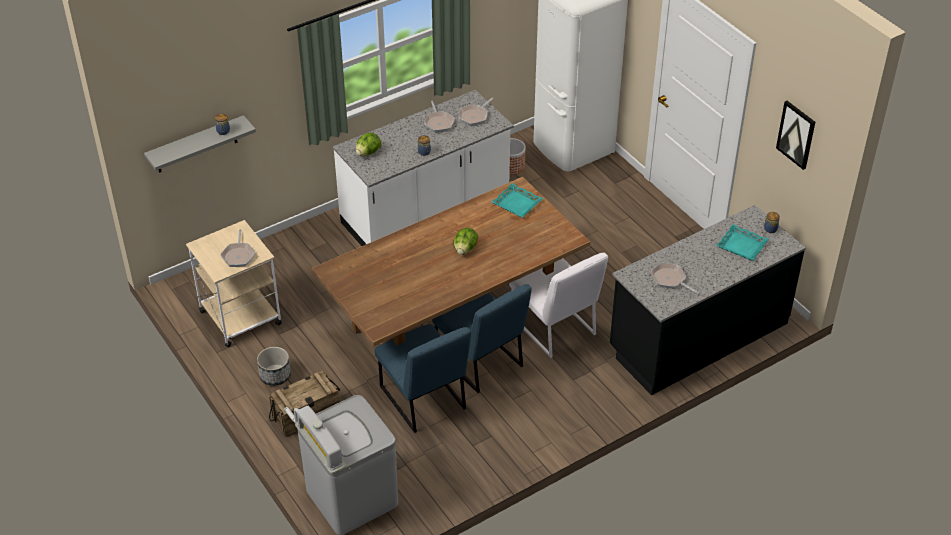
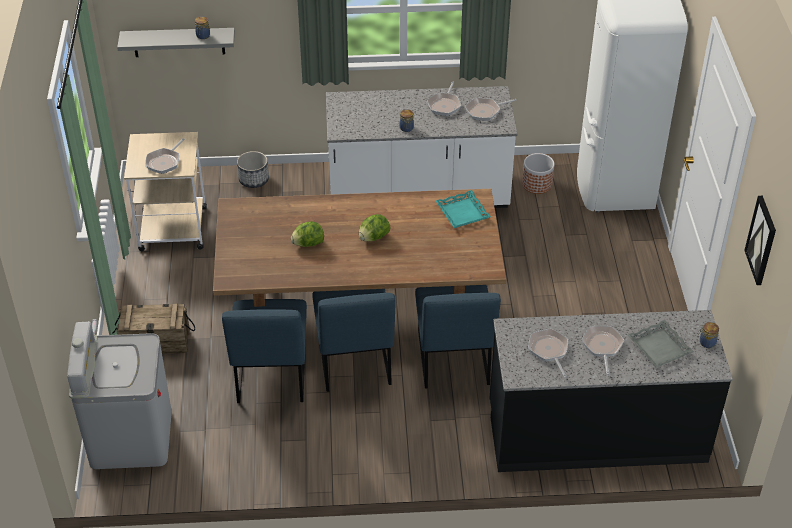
camera: 30 degrees right, 0 degrees up
(275, 375) = (158, 294): planter -> planter (253, 179)
(368, 153) = (352, 110): lettuce -> lettuce (308, 244)
(554, 327) = (453, 359): white chair -> blue chair
(704, 261) = (602, 347): none -> frying pan
(741, 246) = (659, 347): turquoise tray -> grey tray

